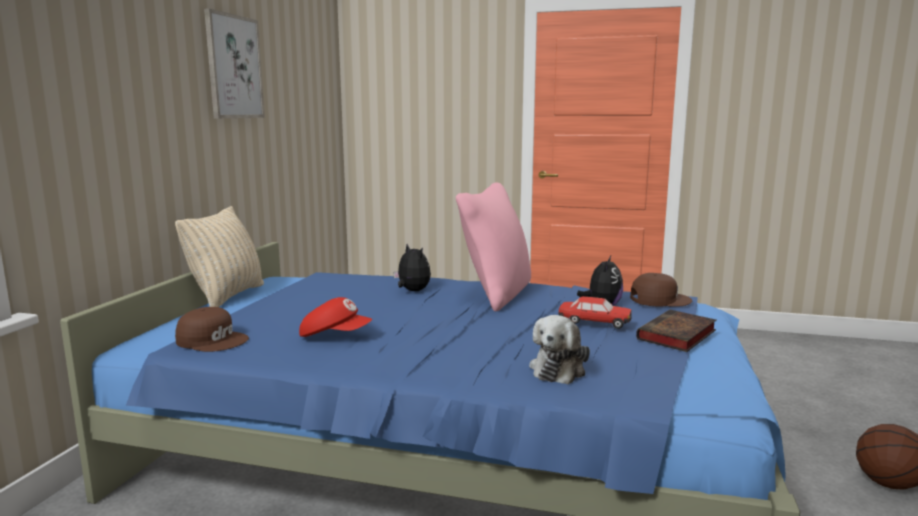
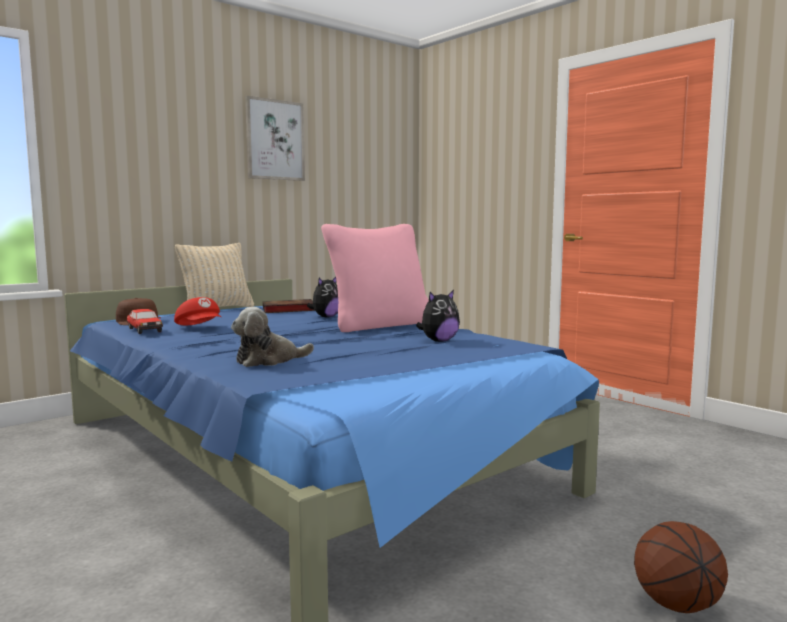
camera: 35 degrees right, 5 degrees down
(412, 291) = (326, 317): plush toy -> plush toy turned 45 degrees clockwise
(594, 322) = (387, 344): toy car -> toy car (144, 330)
(659, 299) = (504, 343): brown cap -> none
(676, 336) = (430, 362): book -> book (287, 310)

